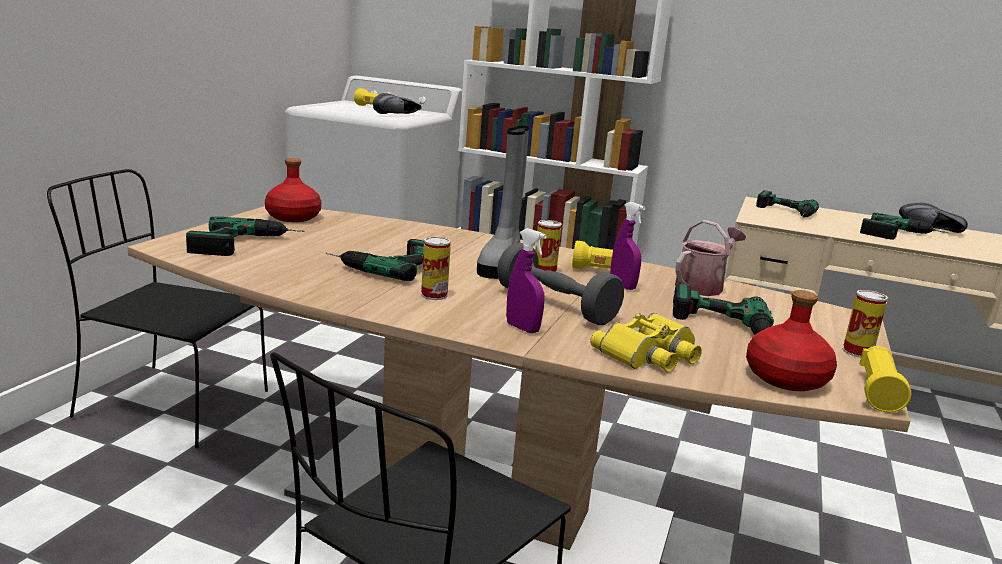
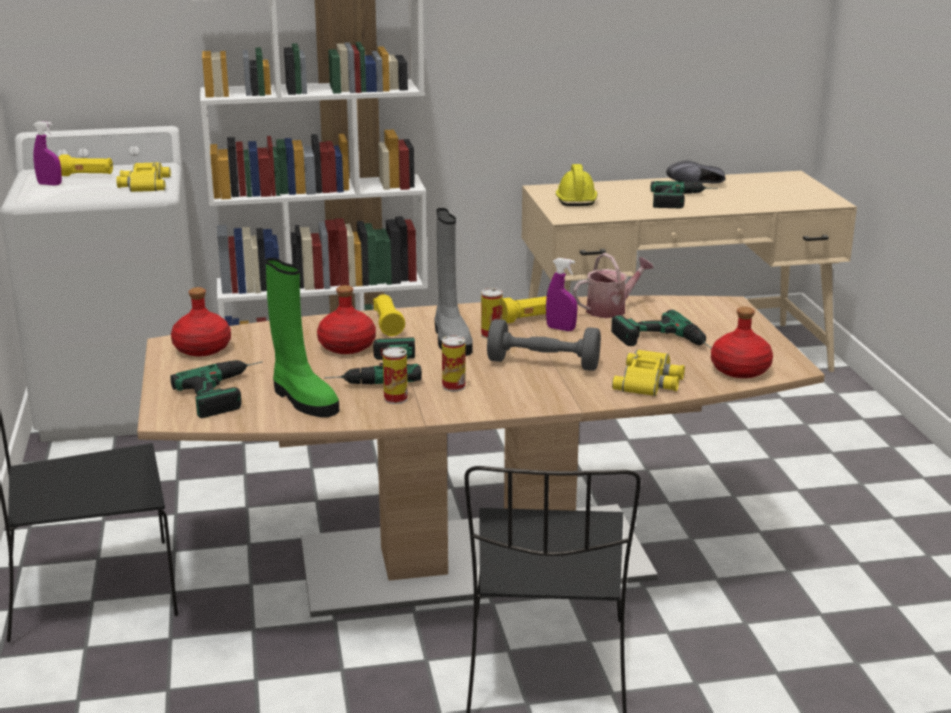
camera: 30 degrees left, 5 degrees up
(287, 265) = (303, 400): none -> green boot
(398, 115) = (143, 184): black shoe -> yellow binoculars
(403, 245) = (347, 346): none -> red bottle
(522, 328) = (551, 391): purple spray bottle -> purple spray bottle (50, 184)
(703, 286) = (611, 309): watering can -> watering can turned 45 degrees clockwise
(784, 212) = (575, 199): power drill -> yellow hard hat
(857, 352) = (757, 333): can -> can (395, 398)
(877, 392) = (793, 361): yellow flashlight -> yellow flashlight (388, 325)

